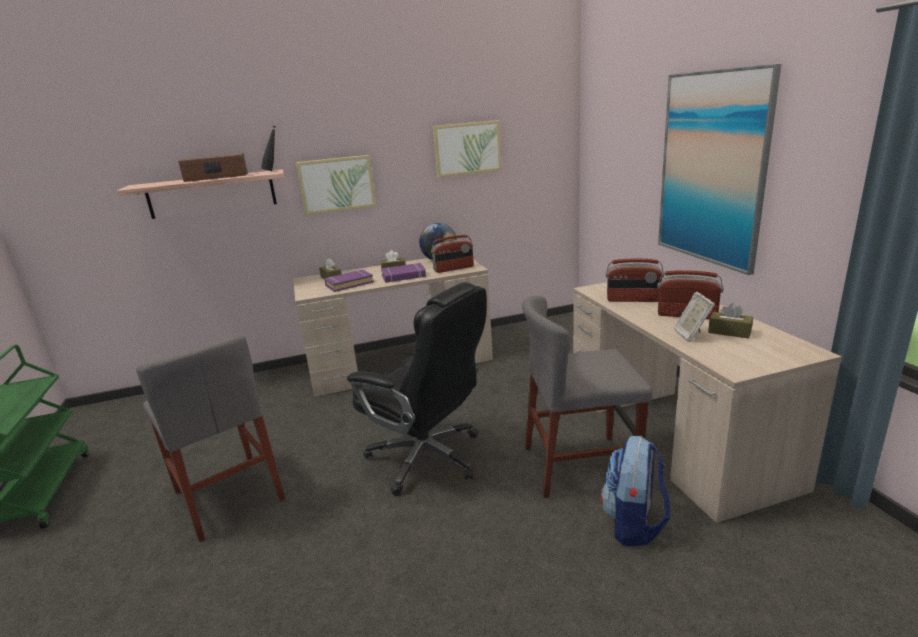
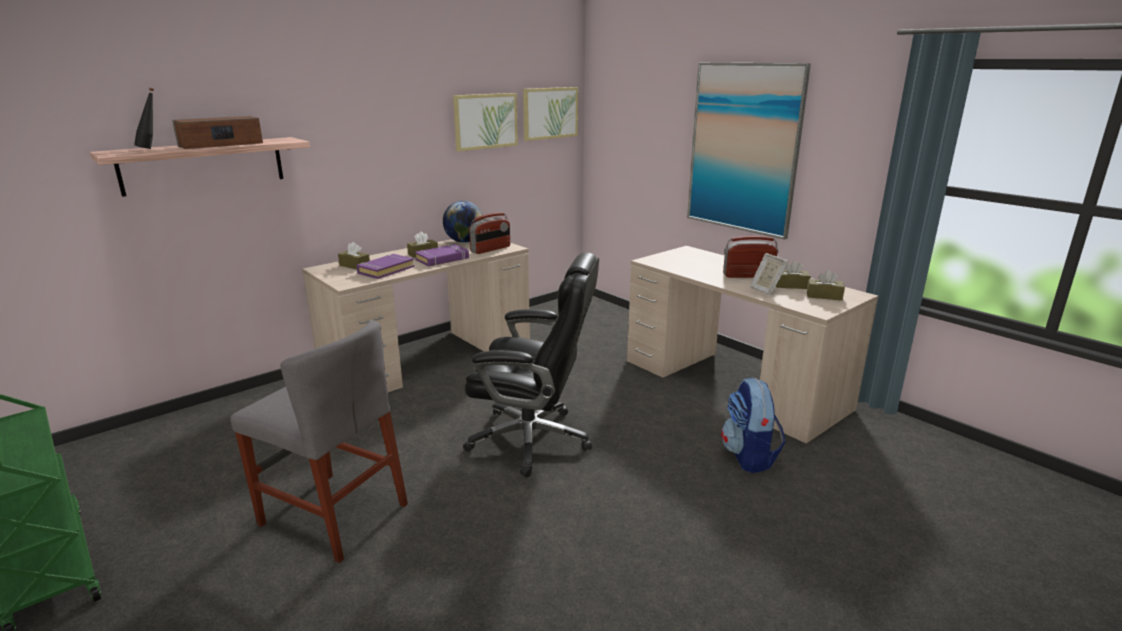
camera: 25 degrees left, 0 degrees up
(273, 171) = (285, 138): black bottle -> black bottle (151, 148)
(337, 184) = (352, 156): picture -> picture (550, 113)
(580, 465) = (676, 421): grey chair -> none
(633, 300) = (693, 267): radio -> none
(761, 349) = (824, 296): none -> brown tissue box

